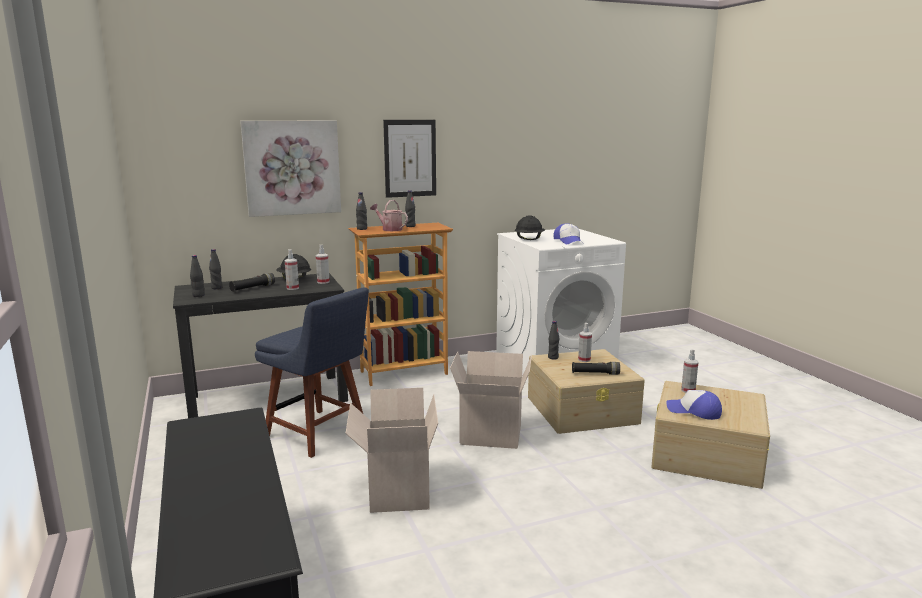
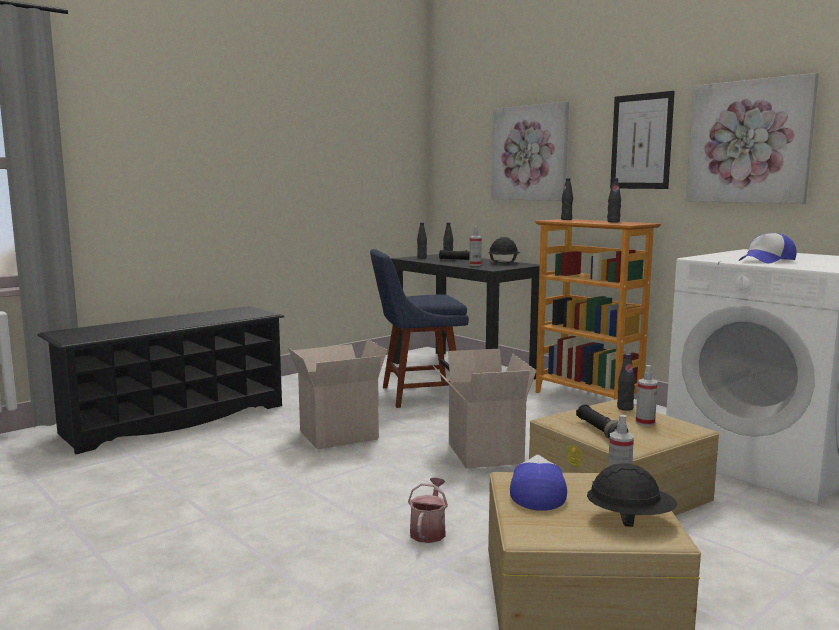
camera: 70 degrees right, 5 degrees down
(319, 434) = (417, 395): blue chair -> blue chair turned 60 degrees clockwise
(323, 282) = (508, 266): spray bottle -> none
(389, 229) = (582, 221): watering can -> watering can (429, 531)
(490, 160) = (749, 142): none -> picture
(529, 239) = (734, 254): black hard hat -> black hard hat (630, 520)

